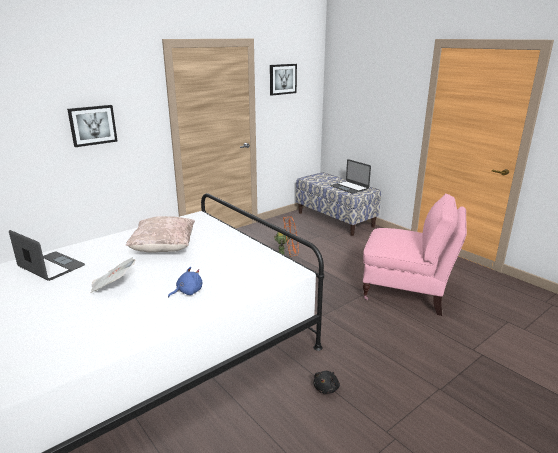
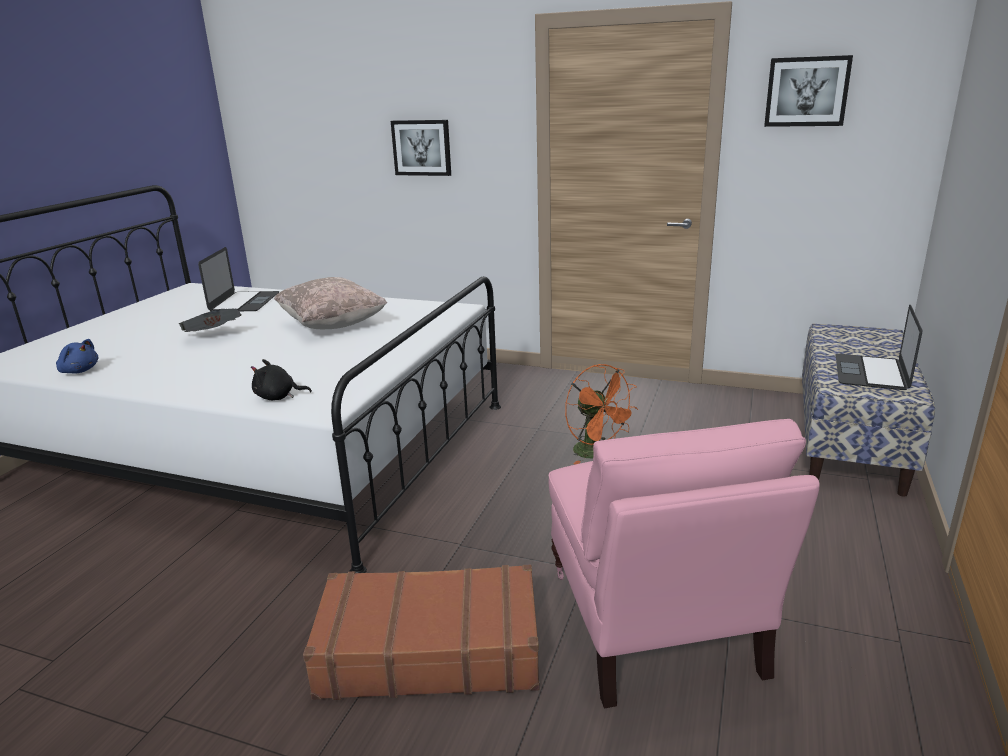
camera: 60 degrees right, 0 degrees up
(188, 292) = (218, 370): blue plush toy -> blue plush toy (79, 371)
(326, 388) = (253, 614): black plush toy -> black plush toy (278, 397)
(388, 342) = (429, 649): none -> brown suitcase

